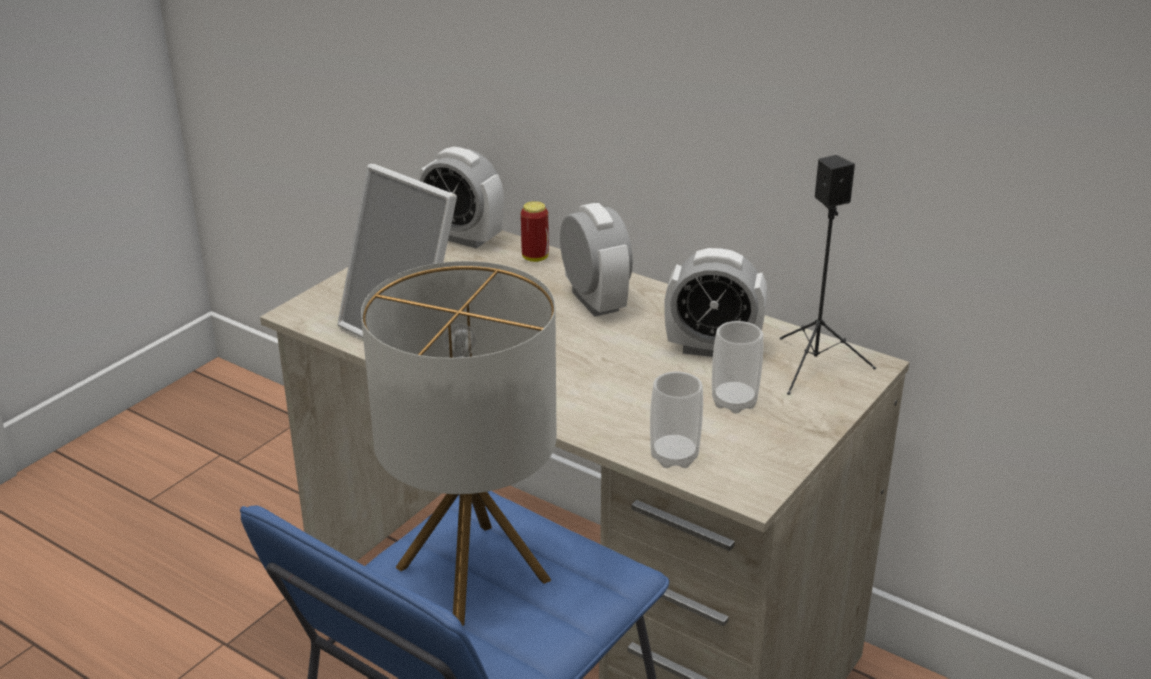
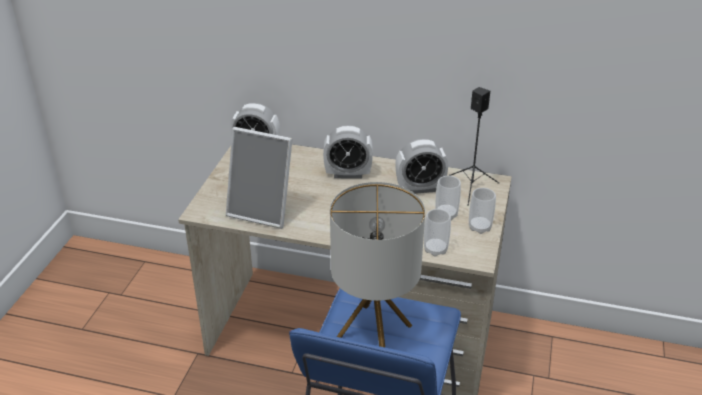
camera: 20 degrees left, 5 degrees up
(535, 258) = (302, 155): can -> none
(594, 301) = (348, 174): alarm clock -> alarm clock turned 135 degrees clockwise
(787, 437) = (479, 227): none -> cup

